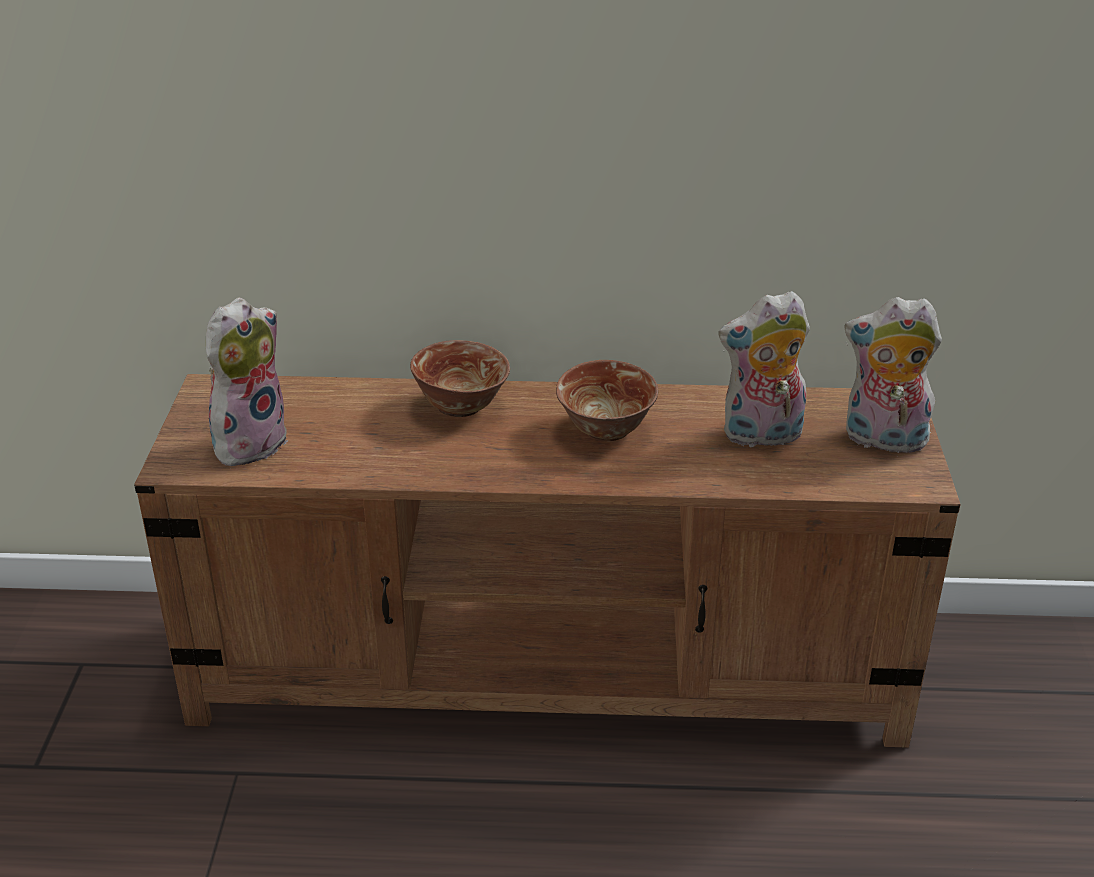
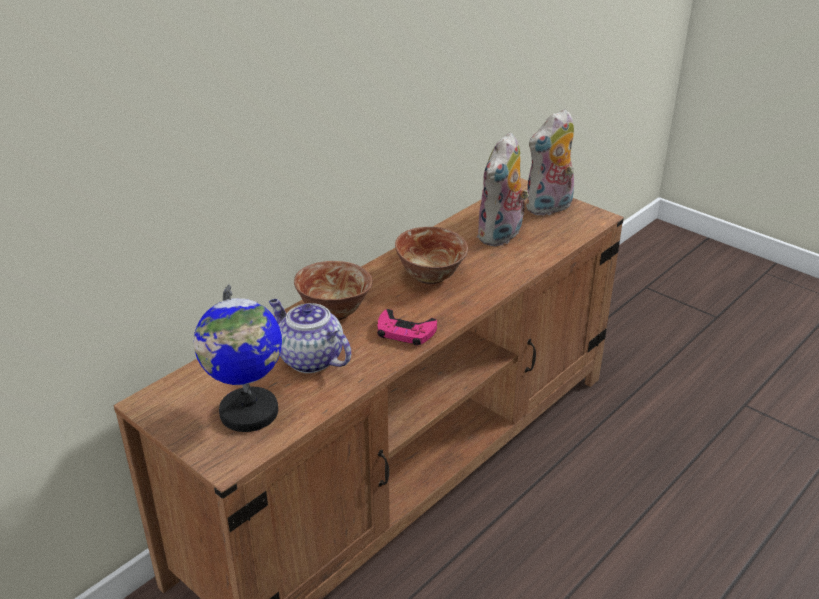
camera: 50 degrees left, 0 degrees up
(249, 441) = (248, 412): plush toy -> globe
(366, 432) = (309, 359): none -> teapot
(481, 463) = (405, 332): none -> pink game controller

